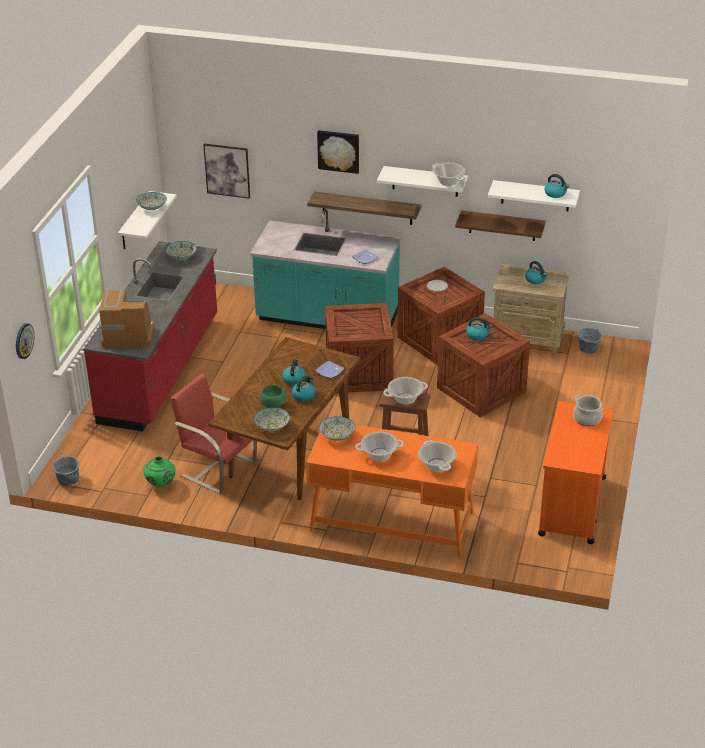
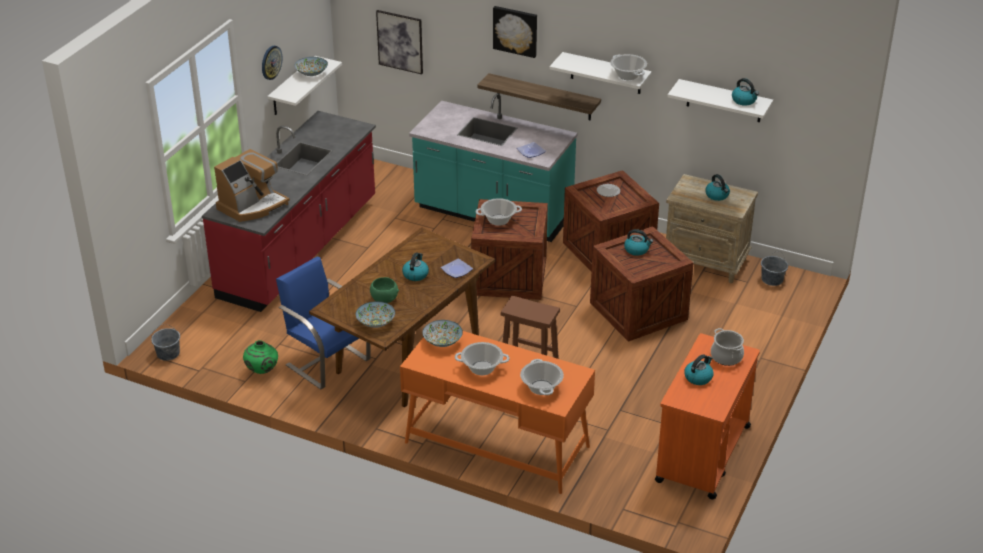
camera: 10 degrees right, 0 degrees up
(23, 341) = (126, 199): wall clock -> wall clock (271, 62)
(128, 334) = (252, 206): coffee machine -> coffee machine turned 120 degrees clockwise
(181, 257) = (335, 130): bowl -> none
(218, 468) = (327, 361): red chair -> blue chair
(304, 395) = (420, 293): kettle -> kettle (698, 377)
(405, 398) = (530, 310): cooking pot -> cooking pot (498, 220)
(502, 226) = (687, 131): brown shelf -> none

